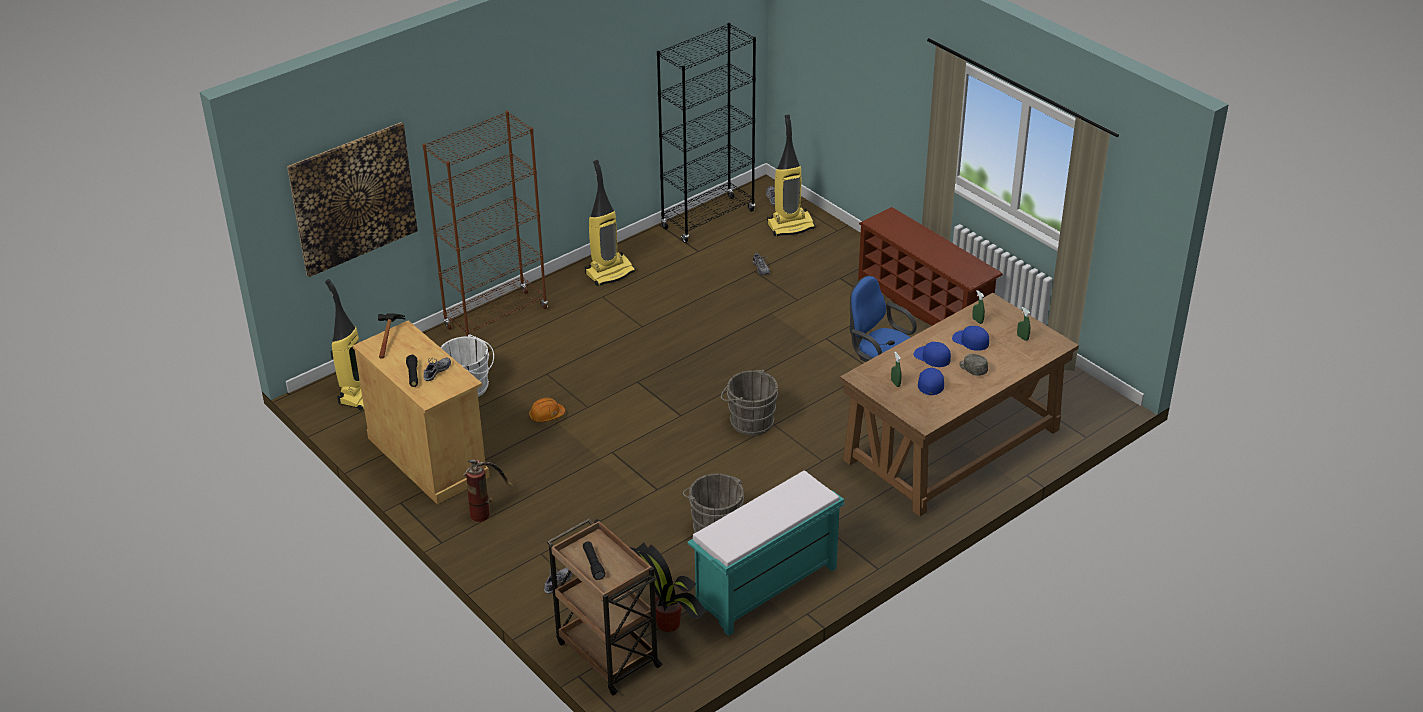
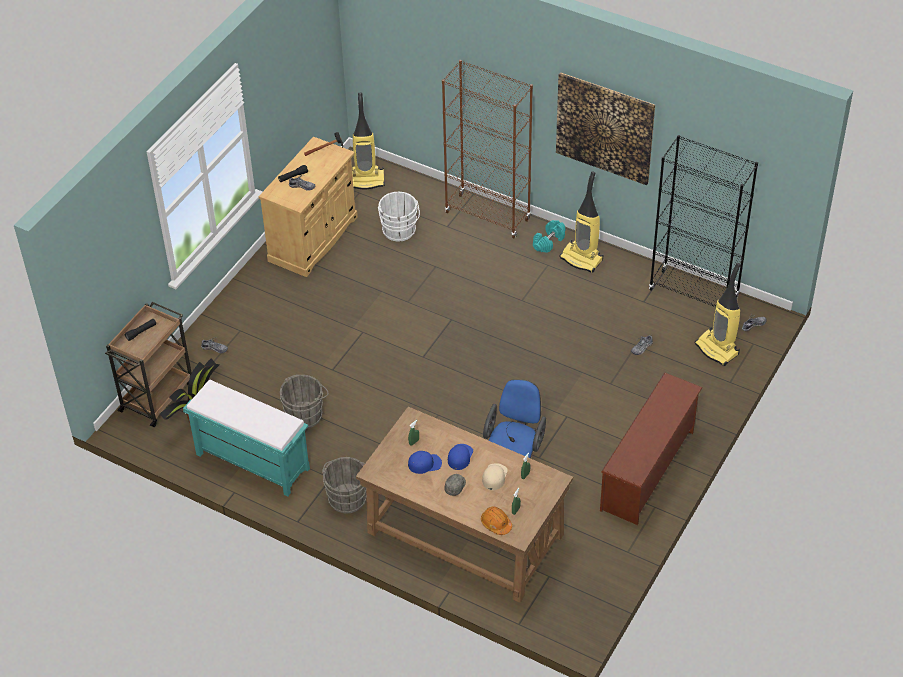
camera: 70 degrees right, 10 degrees up
(353, 198) = (409, 59): picture -> picture (604, 128)
(486, 510) = (271, 287): fire extinguisher -> none
(546, 416) = (387, 283): orange hard hat -> orange hard hat (496, 524)
(569, 287) = (549, 242): none -> turquoise dumbbell
(749, 421) = (435, 398): grey bucket -> grey bucket (347, 496)
(970, 340) = (494, 476): blue cap -> beige cap

